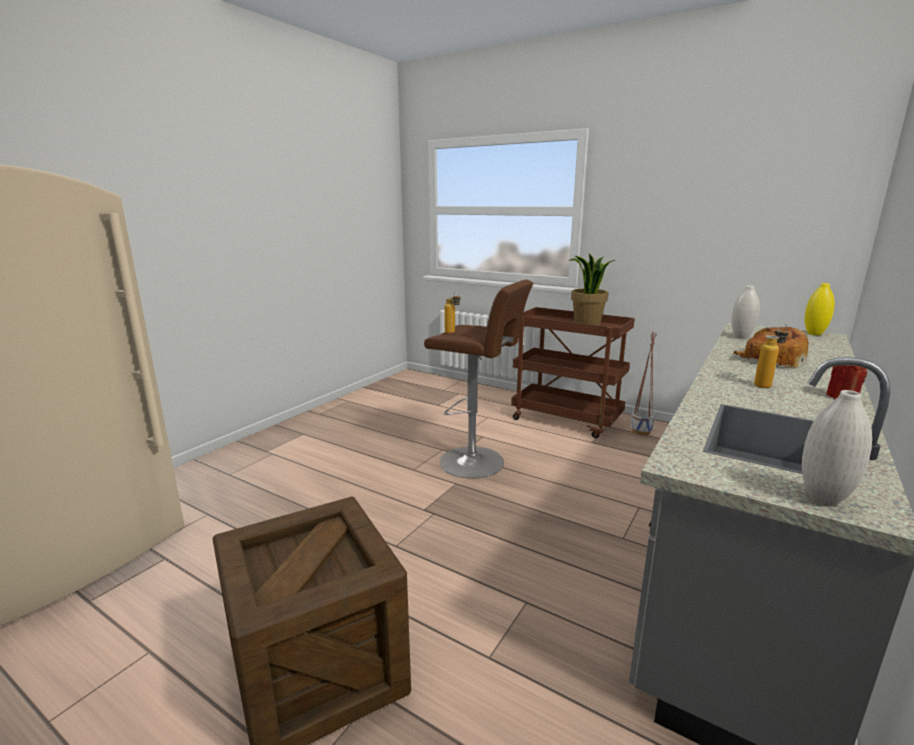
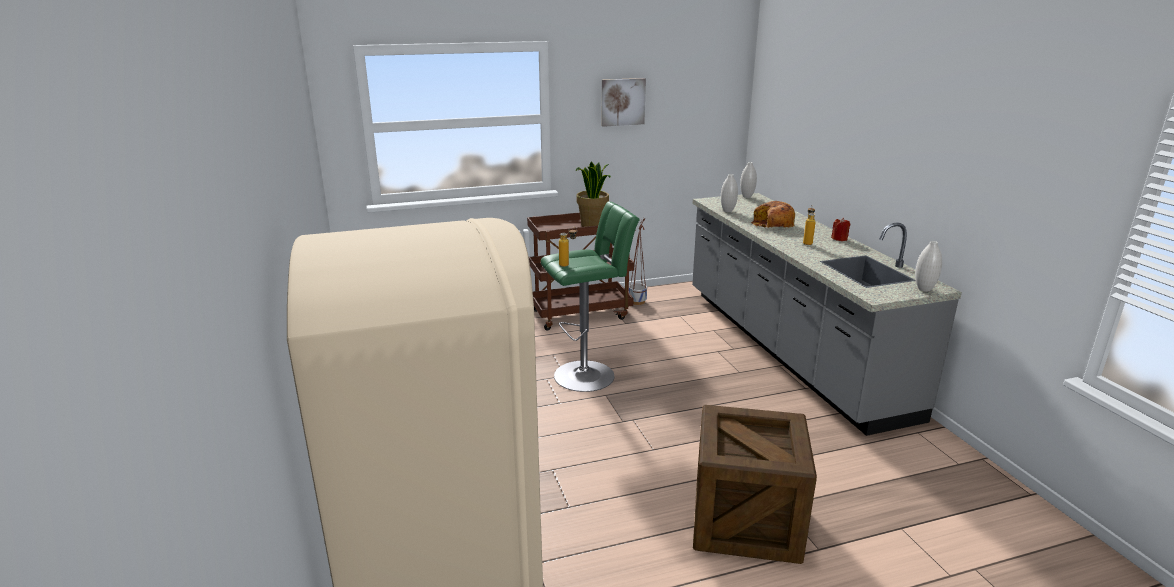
camera: 50 degrees left, 5 degrees up
(476, 462) = (588, 374): brown stool -> green stool
(668, 197) = (622, 102): none -> picture
(814, 334) = (747, 196): yellow vase -> white vase

